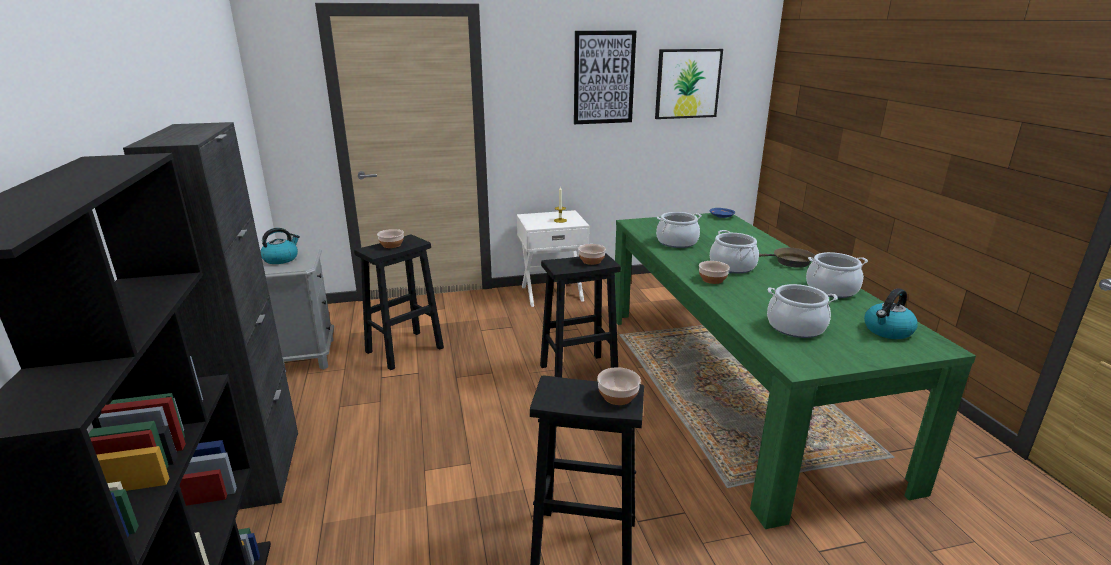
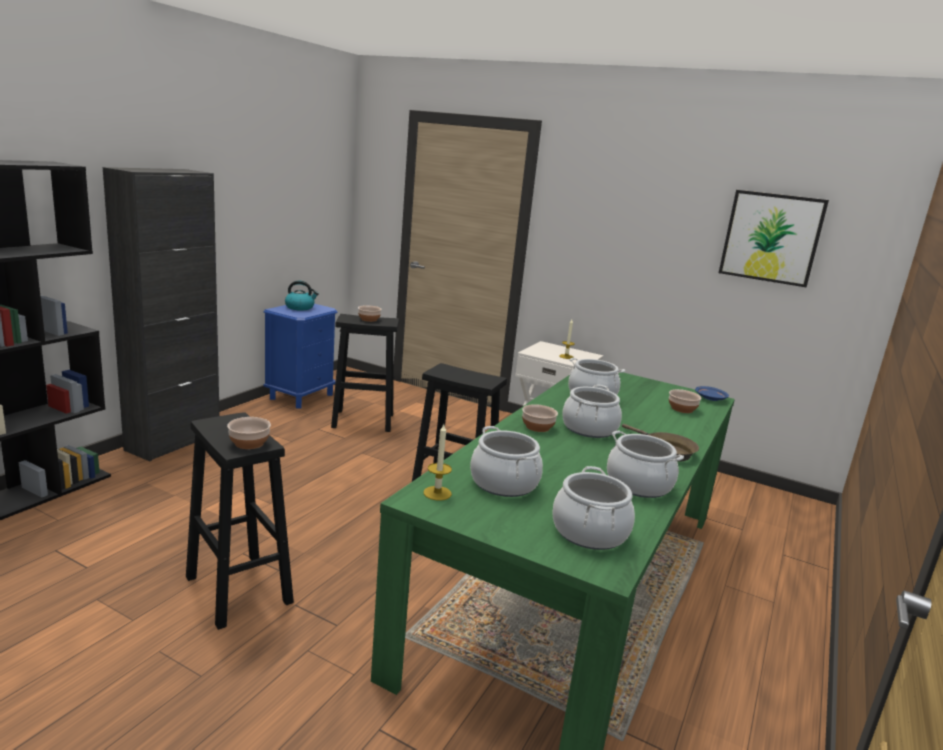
camera: 40 degrees right, 5 degrees down
(305, 356) = (301, 396): grey nightstand -> blue nightstand
(592, 261) = (477, 378): bowl -> bowl (682, 409)
(604, 78) = (661, 213): picture -> none
(793, 355) = (437, 493): none -> candle
(887, 331) = (590, 532): kettle -> cooking pot

